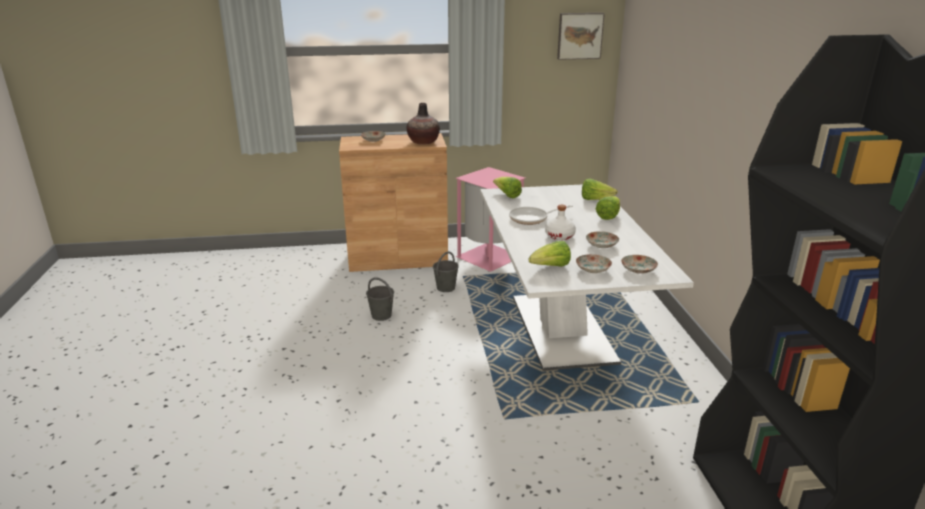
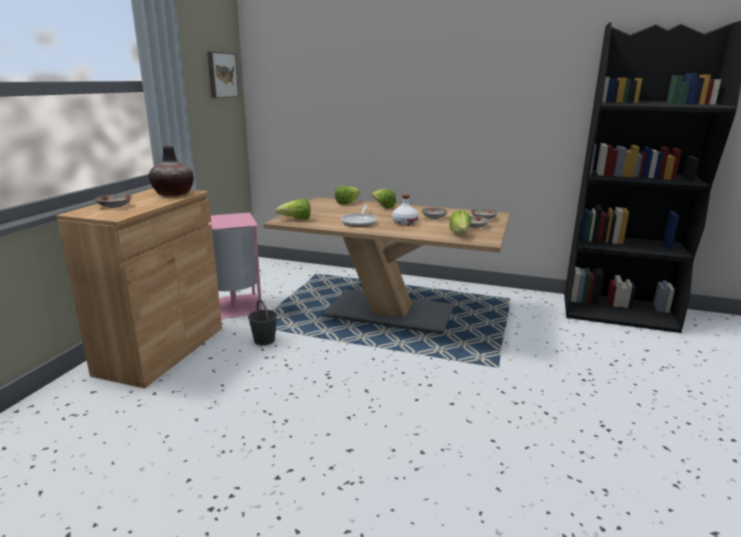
camera: 65 degrees left, 5 degrees down
(381, 315) = (277, 388): grey bucket -> none
(562, 329) = (390, 312): white dining table -> brown dining table

